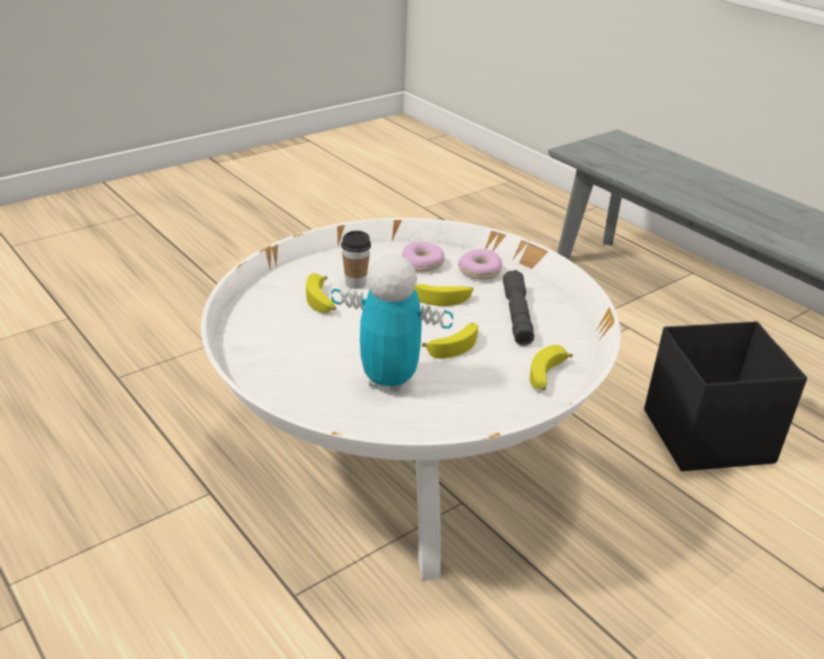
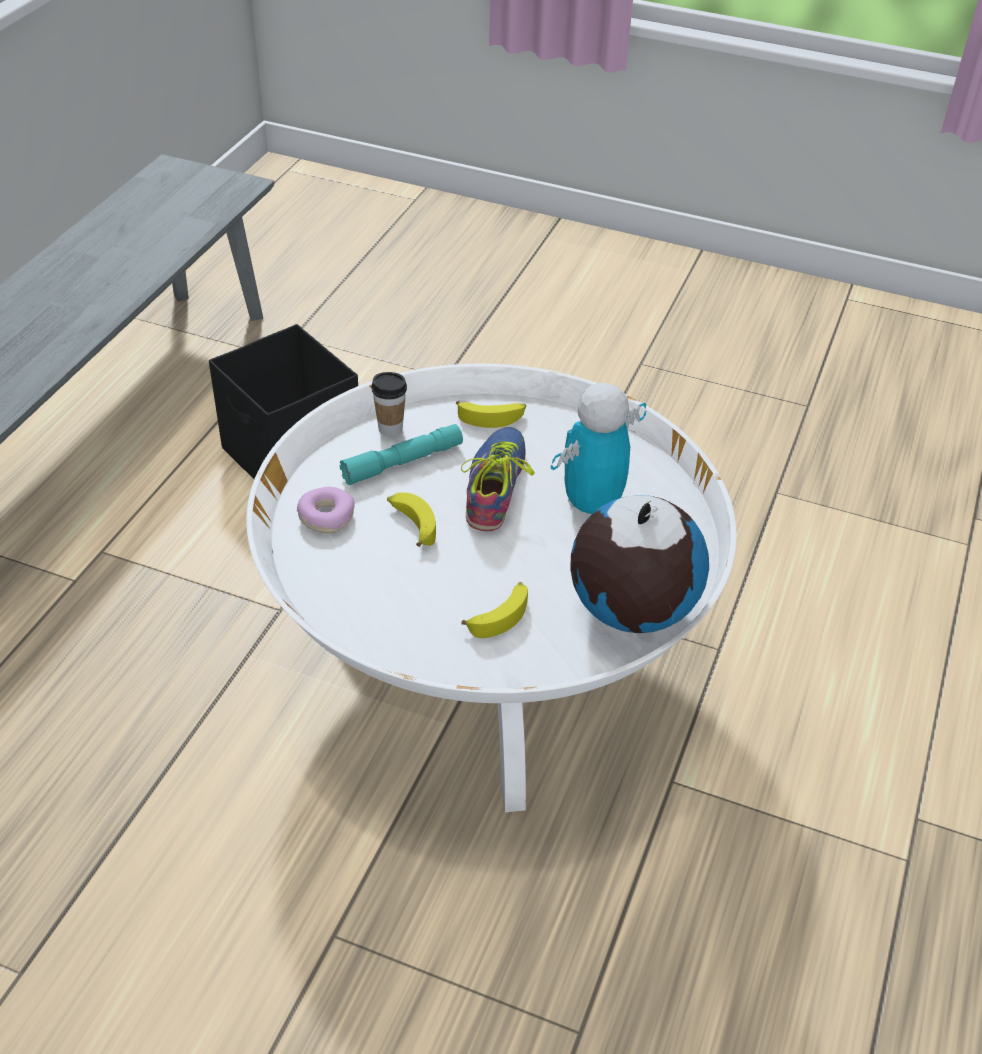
camera: 120 degrees left, 10 degrees up
(264, 349) = (630, 611): none -> globe
(355, 283) = (438, 605): cup -> cup (390, 429)
(388, 381) = (592, 506): toy robot -> toy robot turned 60 degrees clockwise
(422, 263) = (344, 569): donut -> none
(454, 345) = (494, 486): banana -> shoe
(517, 316) = (402, 462): grey flashlight -> turquoise flashlight

